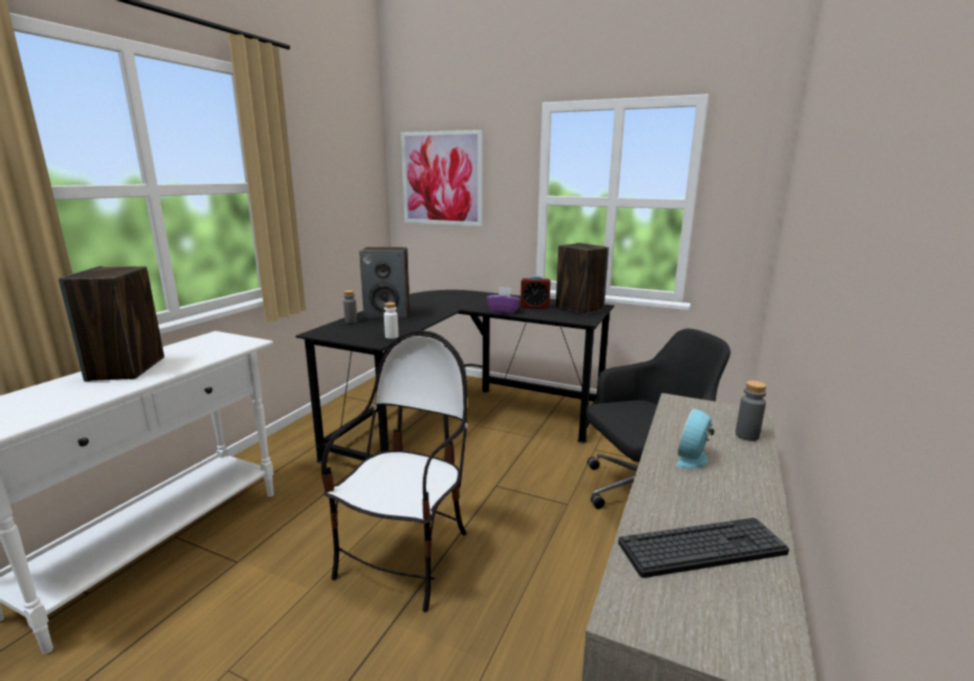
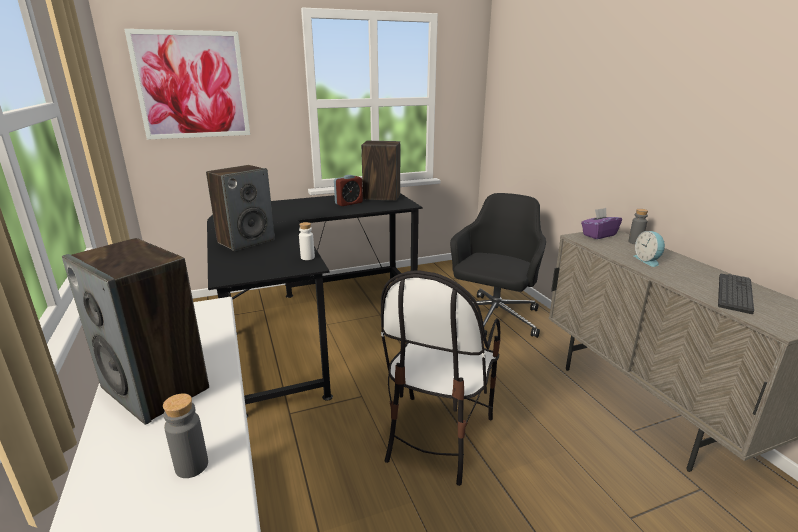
camera: 45 degrees left, 5 degrees up
(351, 321) = (228, 257): grey bottle -> grey bottle (192, 466)
(406, 558) = (437, 435): chair -> chair turned 135 degrees counterclockwise
(503, 311) = (336, 212): purple tissue box -> purple tissue box (598, 235)

